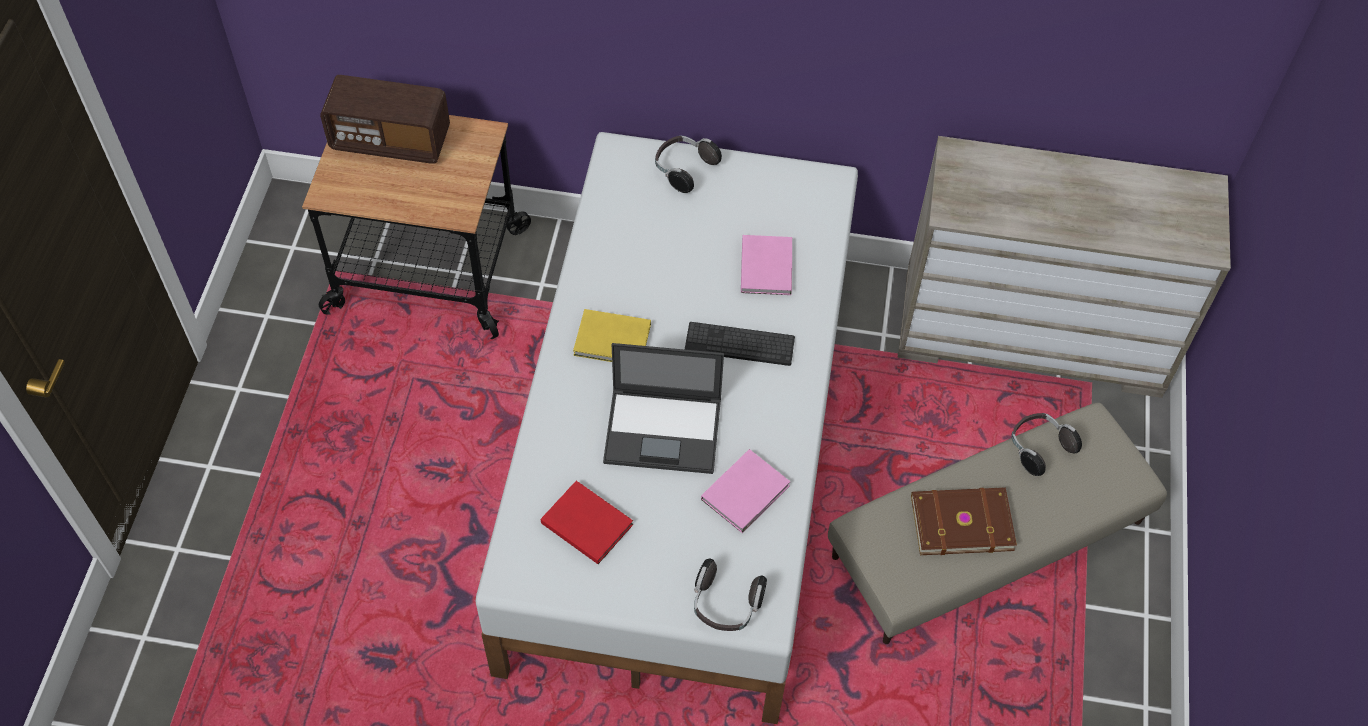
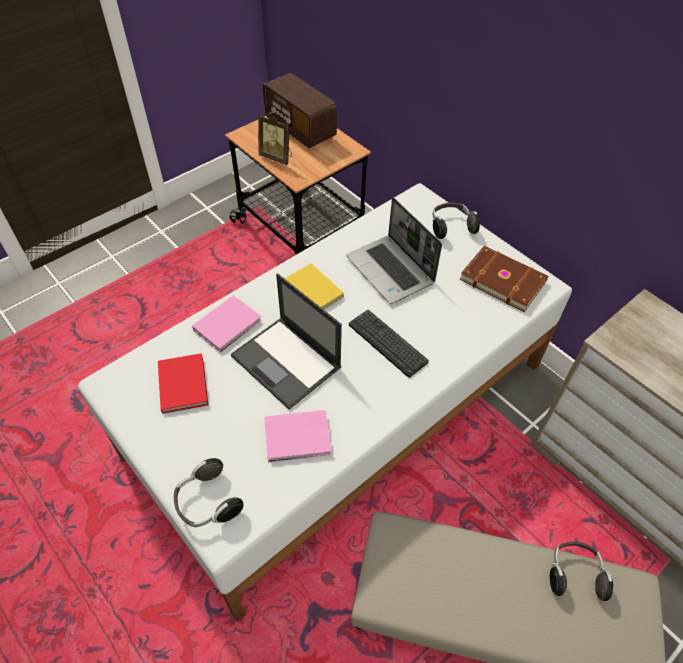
camera: 40 degrees right, 5 degrees down
(404, 199) = (277, 157): none -> picture frame
(670, 262) = (391, 271): none -> laptop
(767, 265) = (452, 308): pink book -> pink book (229, 324)
(960, 521) = (465, 582): brown book -> brown book (503, 279)

